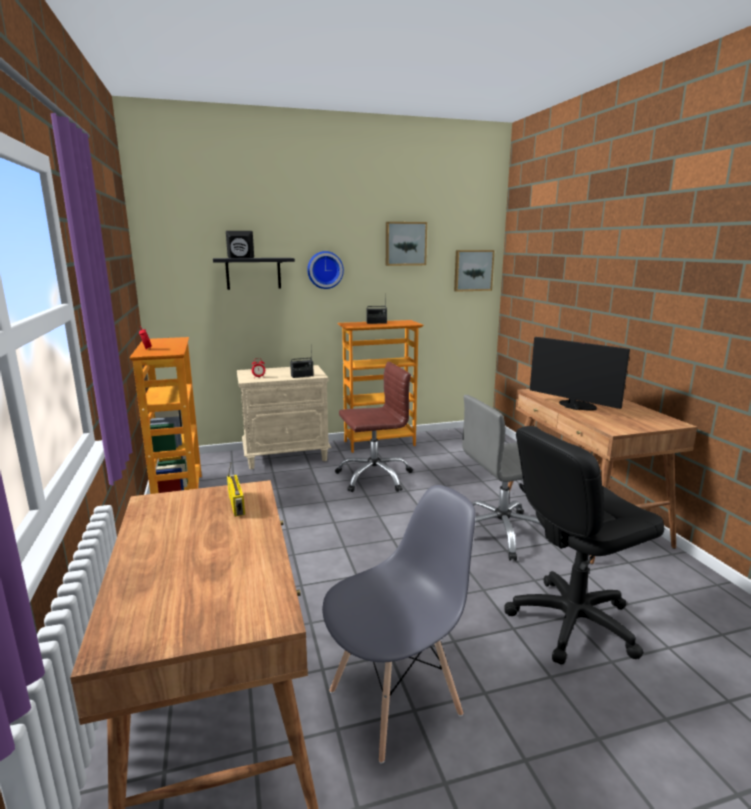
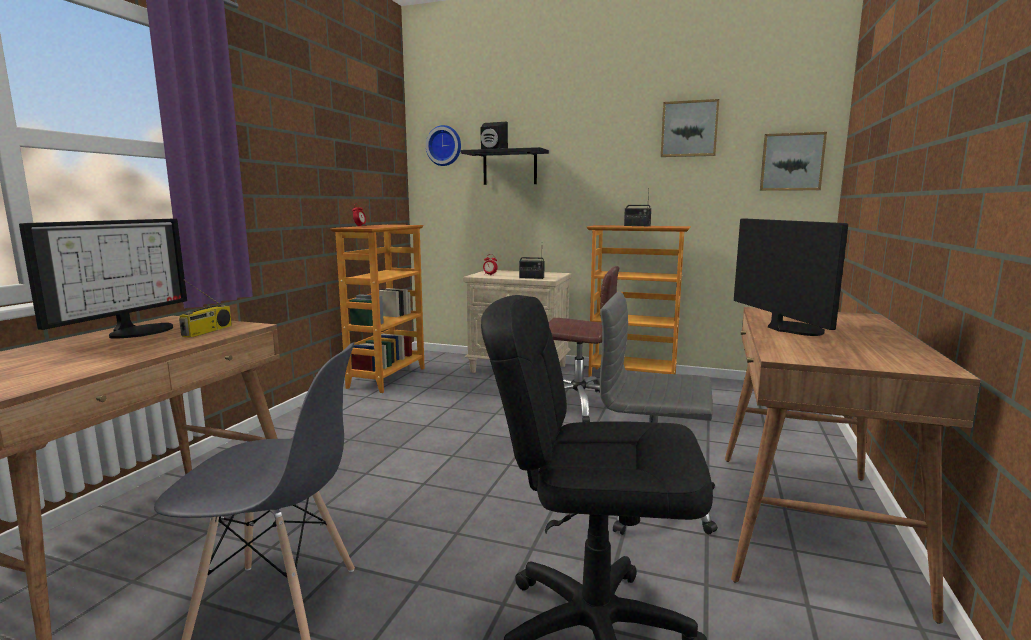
camera: 35 degrees right, 5 degrees down
(163, 523) = (138, 330): none -> monitor
(324, 270) = (585, 163): wall clock -> wall clock (444, 146)

